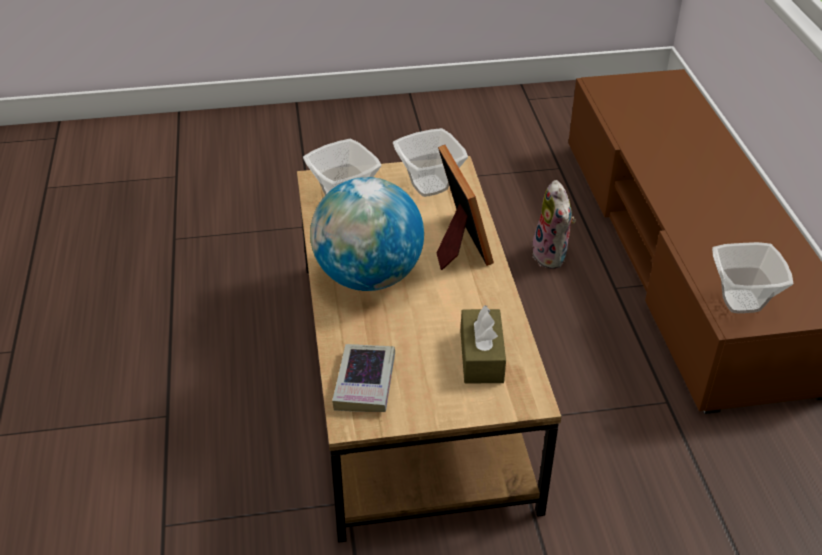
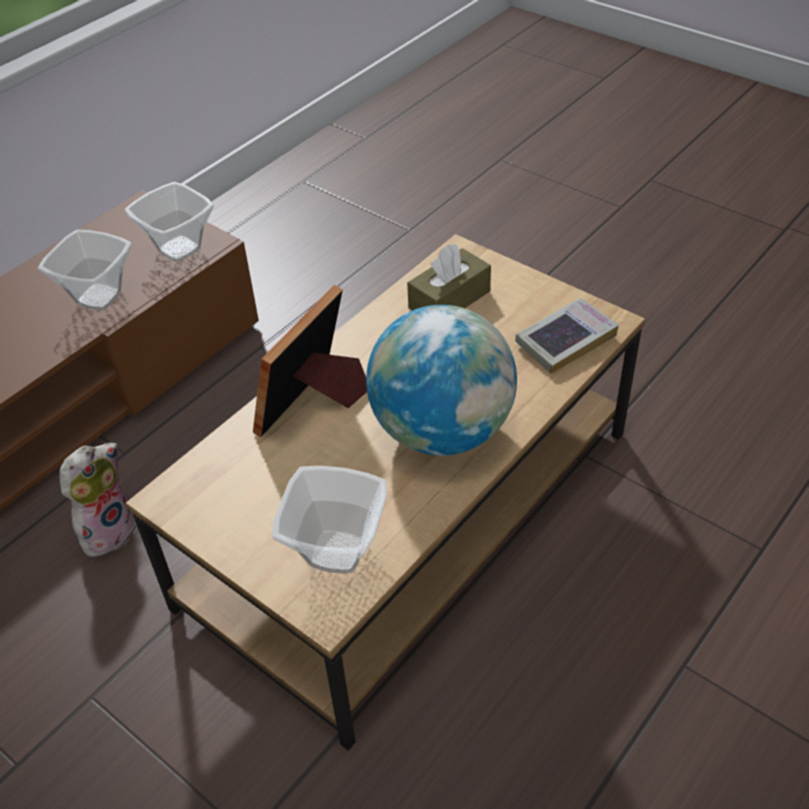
camera: 130 degrees left, 5 degrees up
(428, 187) = (234, 493): bowl -> bowl (101, 297)

